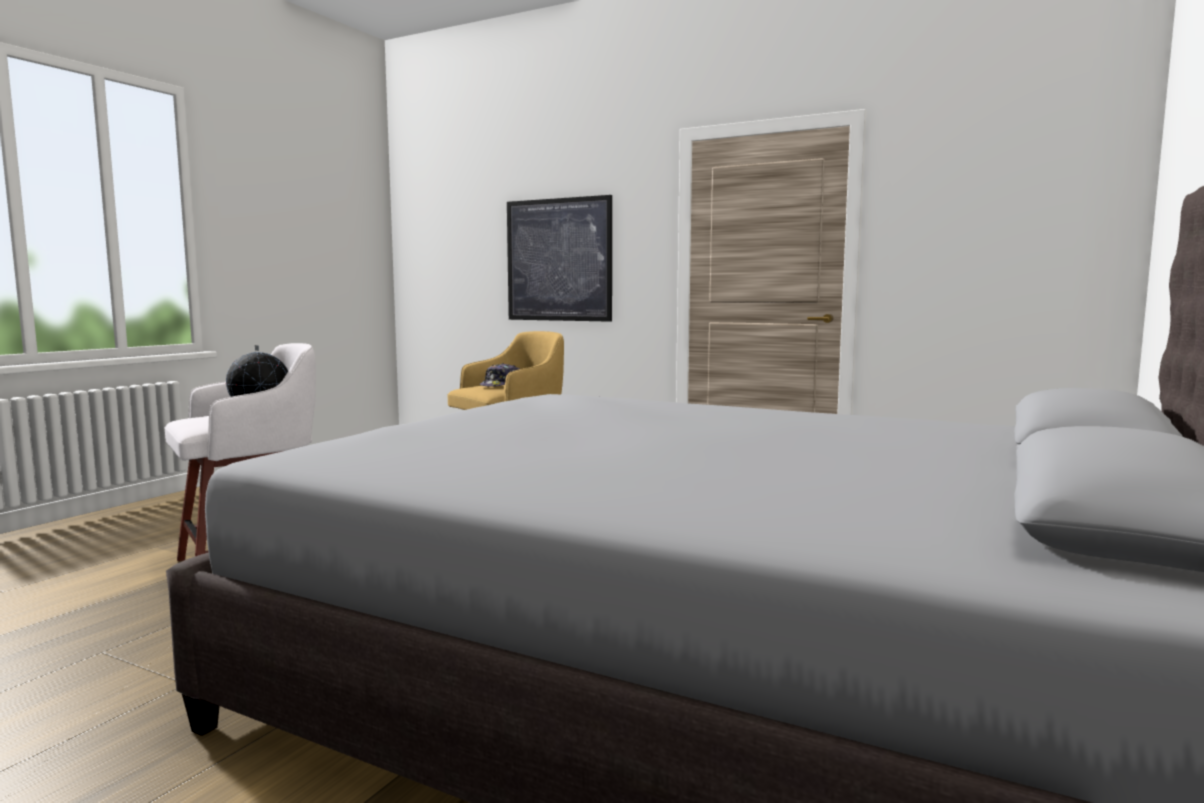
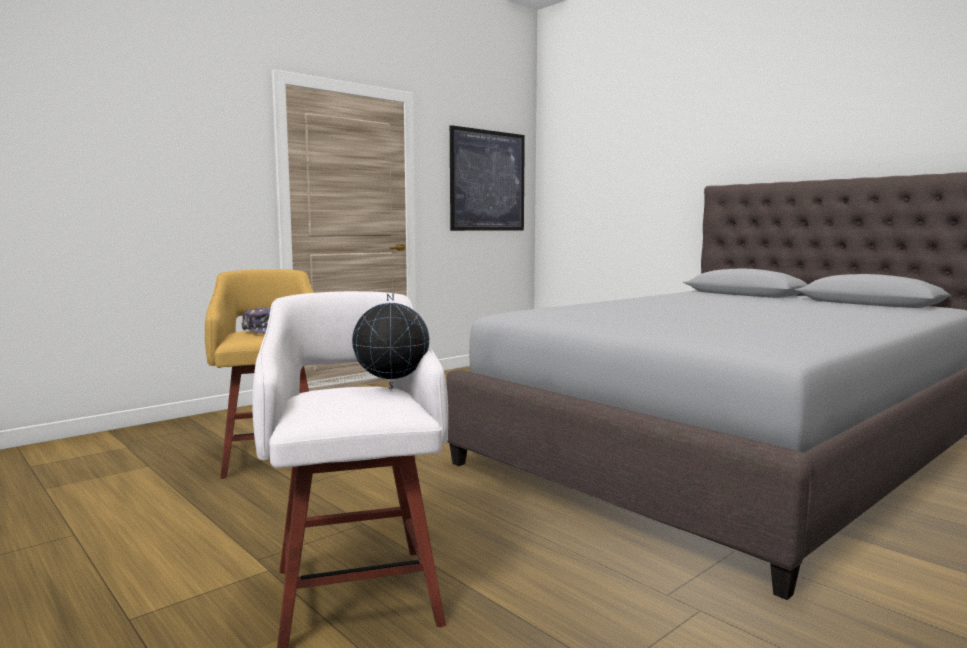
camera: 70 degrees left, 0 degrees up
(559, 260) = (131, 187): picture -> picture (487, 181)

